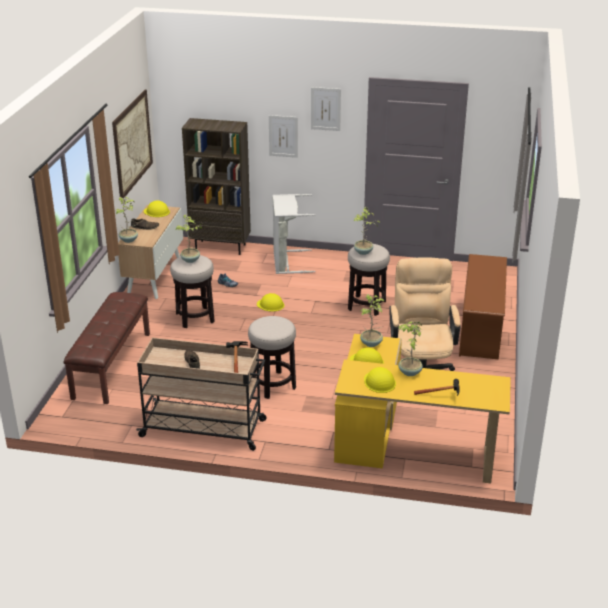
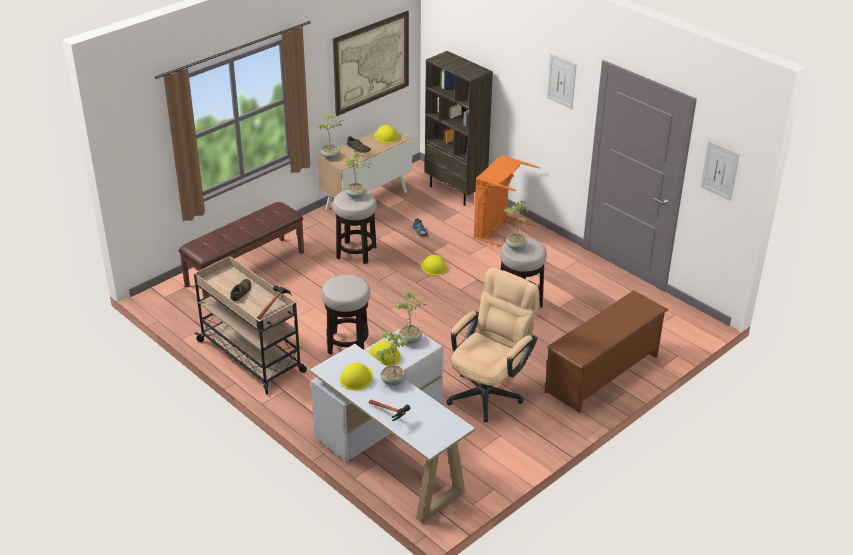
camera: 35 degrees right, 5 degrees up
(283, 136) = (523, 97): picture -> picture (720, 170)
(287, 262) = (498, 230): grey laundry basket -> orange laundry basket
(403, 442) = (393, 448): yellow desk -> white desk

